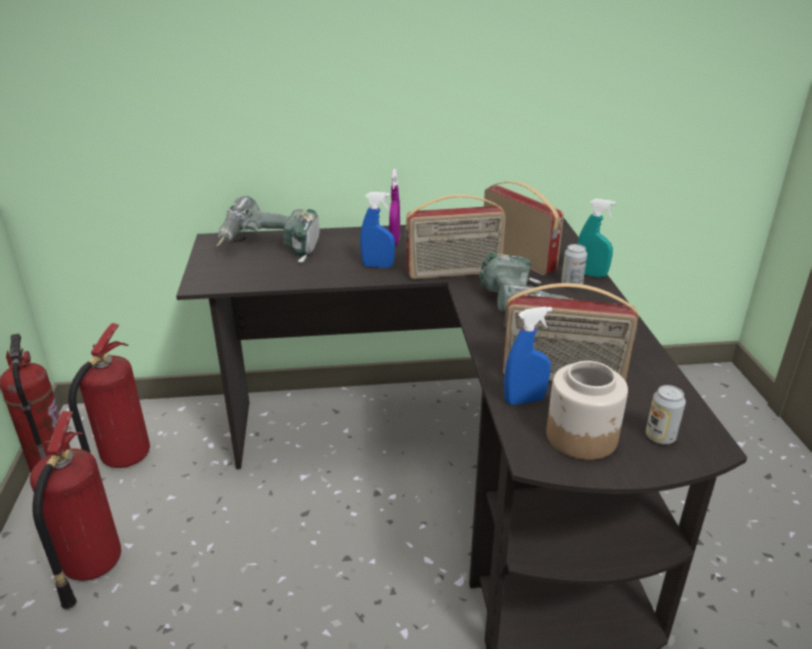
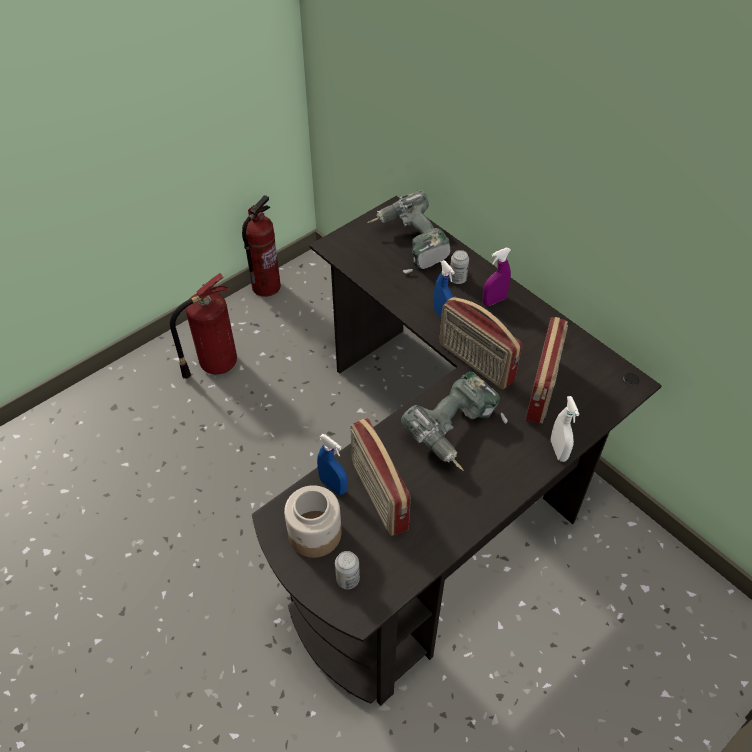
camera: 55 degrees right, 20 degrees up
(123, 458) = (299, 311): fire extinguisher -> none
(571, 284) = (528, 444): can -> can (457, 279)
(590, 274) = (558, 450): turquoise spray bottle -> white spray bottle

